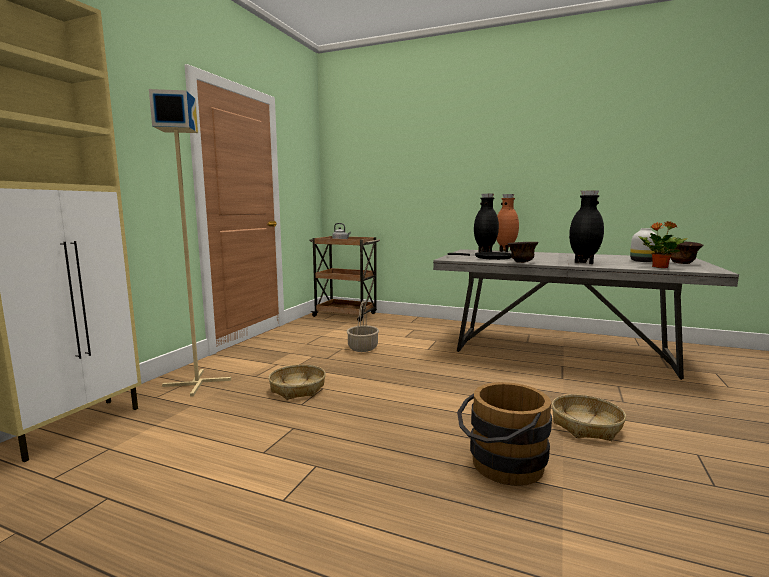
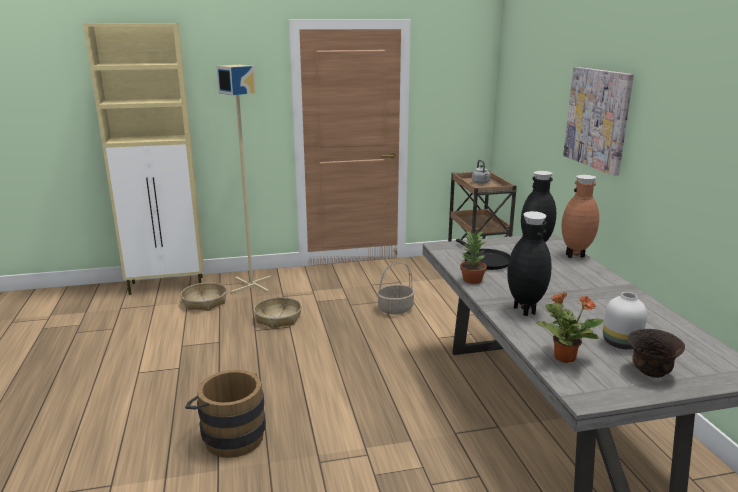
camera: 55 degrees right, 10 degrees up
(467, 167) = (597, 118): none -> picture
(521, 262) = (471, 280): brown bowl -> potted plant
(586, 426) = (341, 467): basket -> basket (205, 302)

